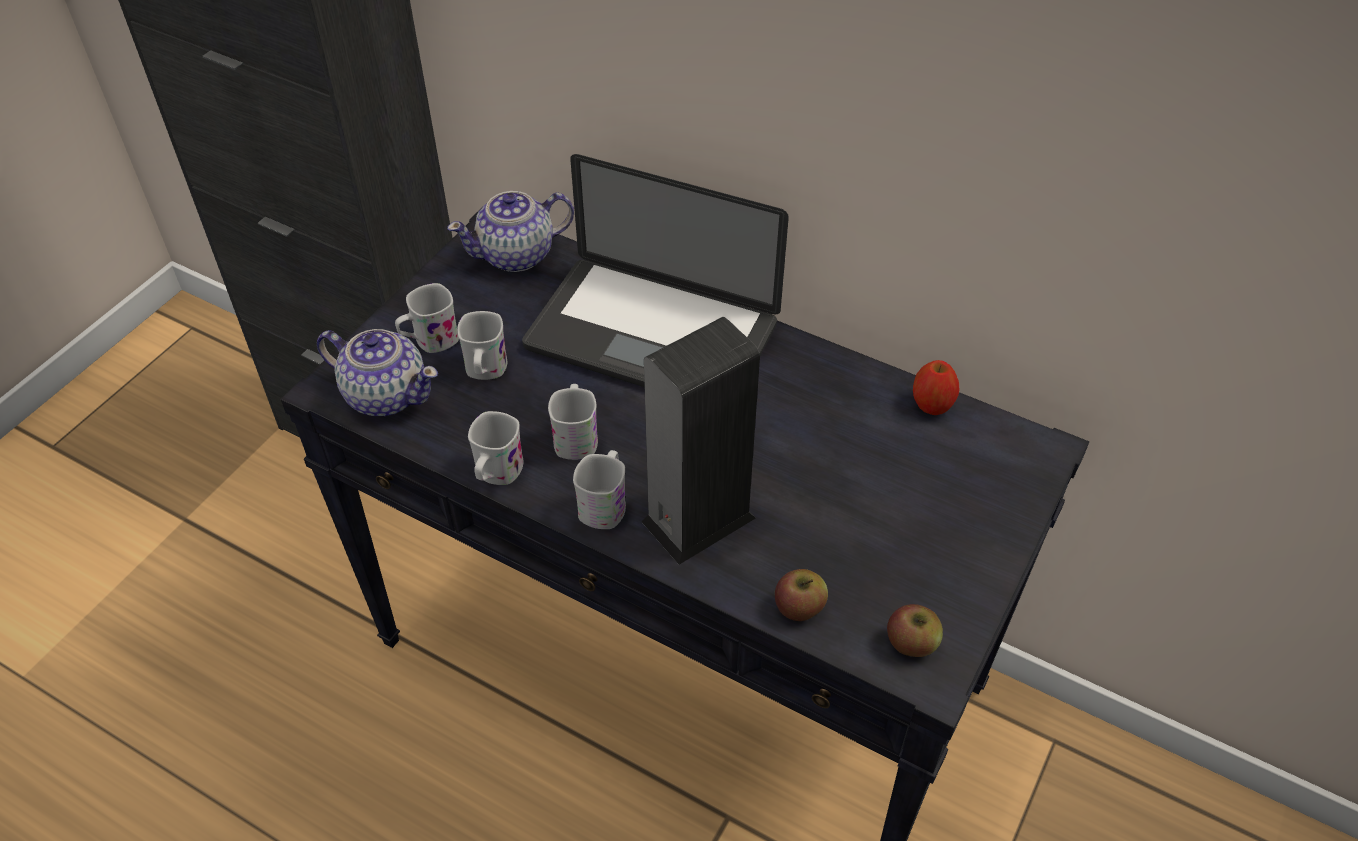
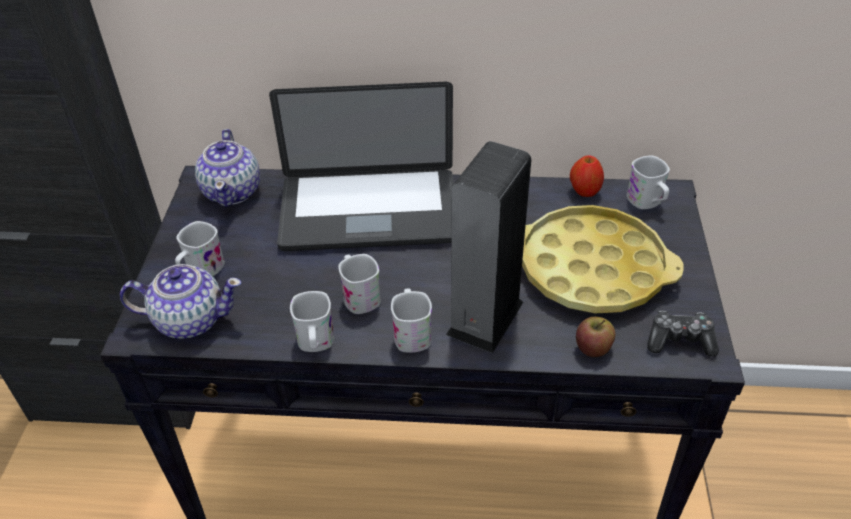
camera: 25 degrees left, 5 degrees down
(485, 371) = (260, 276): white mug -> white mug (647, 202)
(517, 255) = (233, 191): teapot -> teapot turned 45 degrees counterclockwise
(867, 509) = (591, 268): none -> yellow tray
(911, 643) = (680, 340): apple -> game controller

